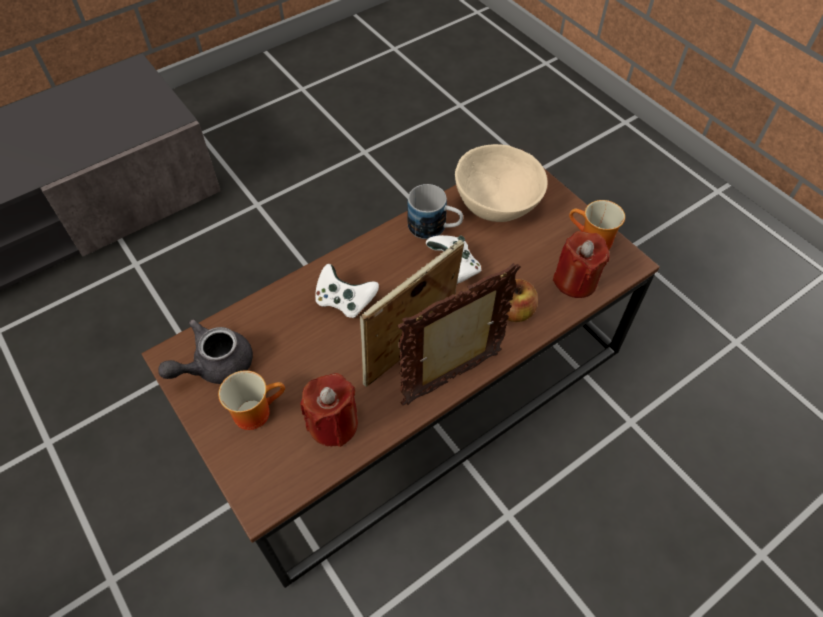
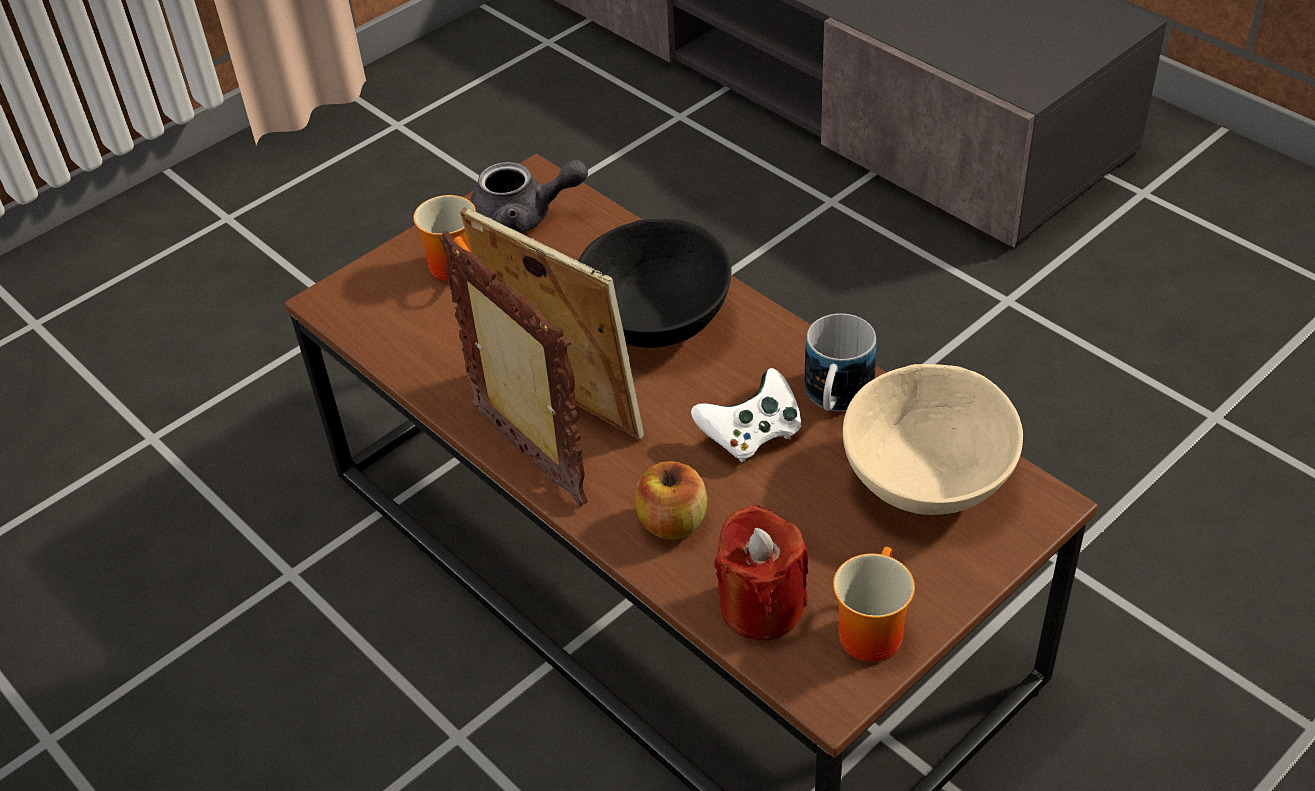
camera: 85 degrees right, 10 degrees down
(215, 365) = (524, 217): grey teapot -> grey teapot turned 135 degrees clockwise
(333, 424) = (443, 343): red candle -> none
(344, 301) = (654, 318): white game controller -> black bowl

